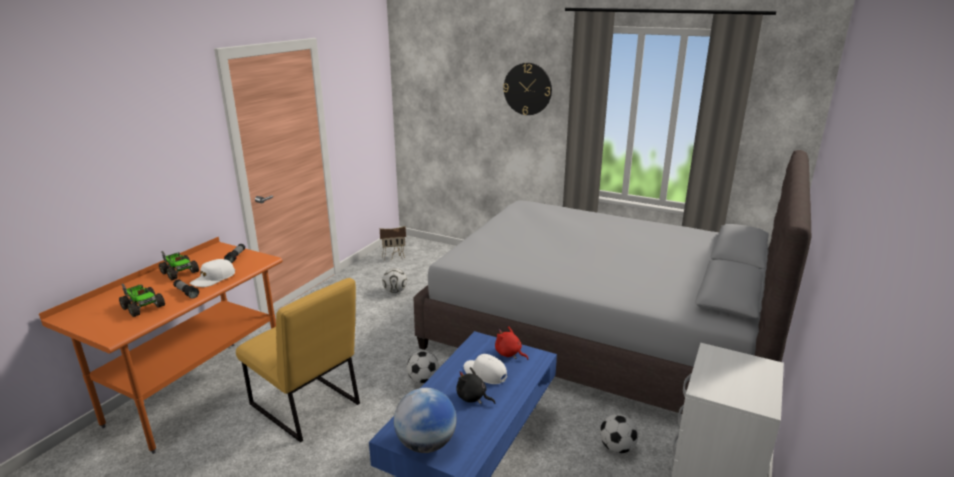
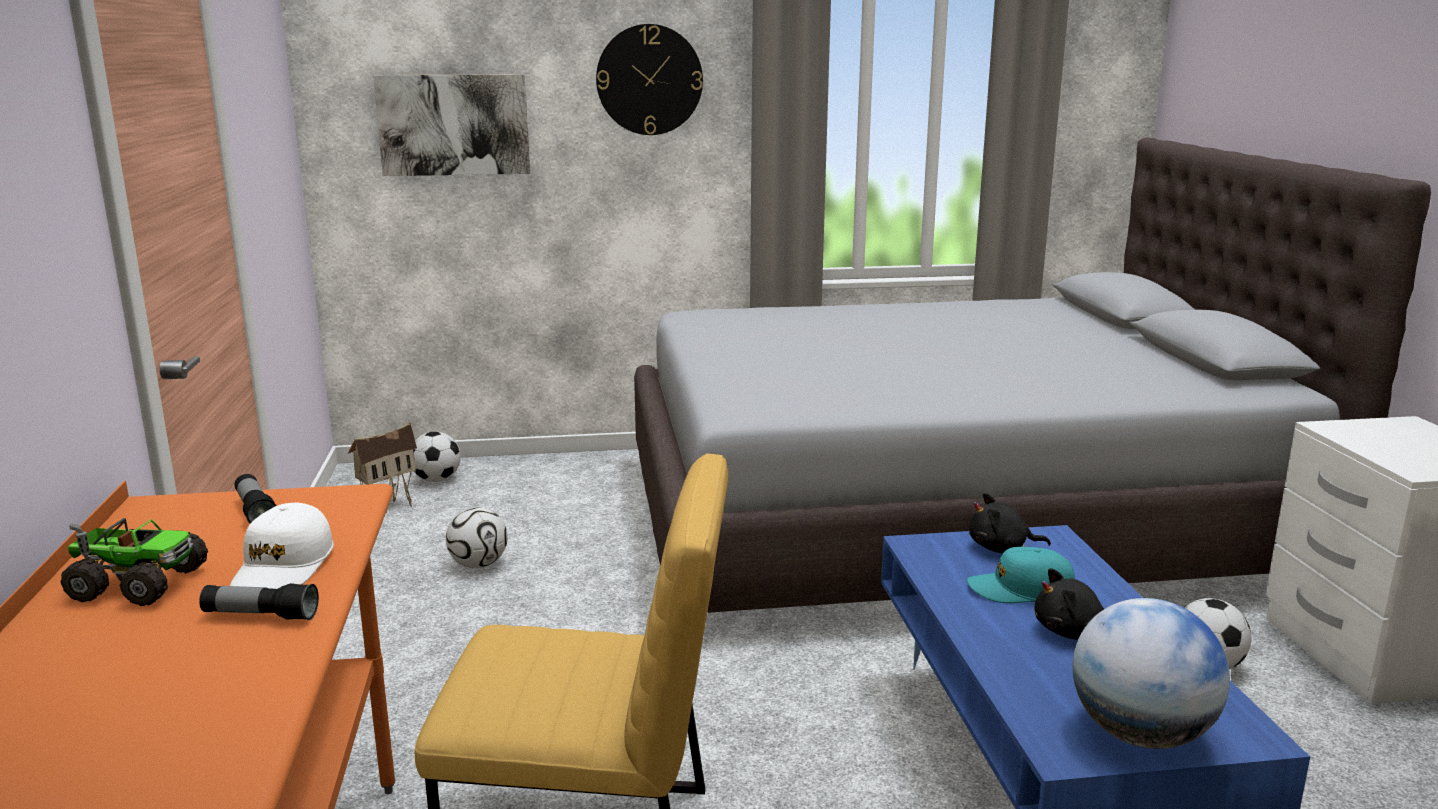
camera: 35 degrees left, 5 degrees down
(143, 307) = (177, 687): toy truck -> none
(423, 380) = (768, 695): football -> football (436, 480)
(447, 101) = (454, 125): none -> picture
(485, 373) = (1021, 590): white cap -> turquoise cap
(509, 353) = (1001, 548): red plush toy -> black plush toy

